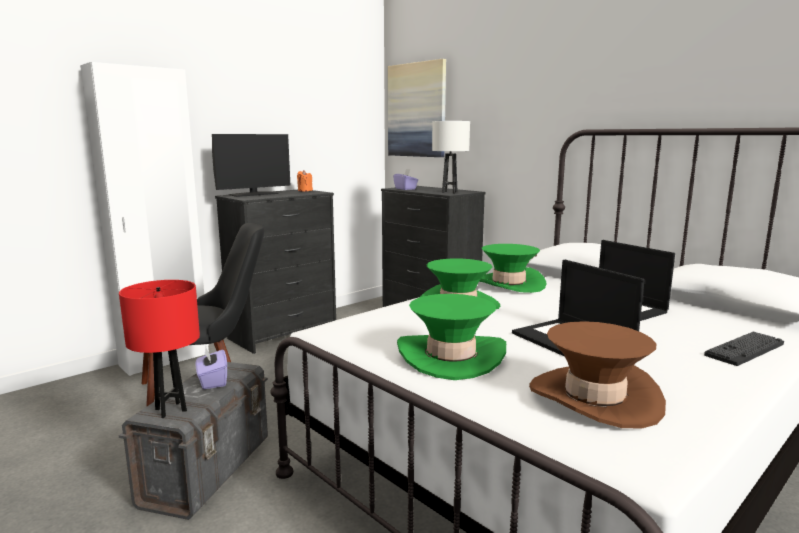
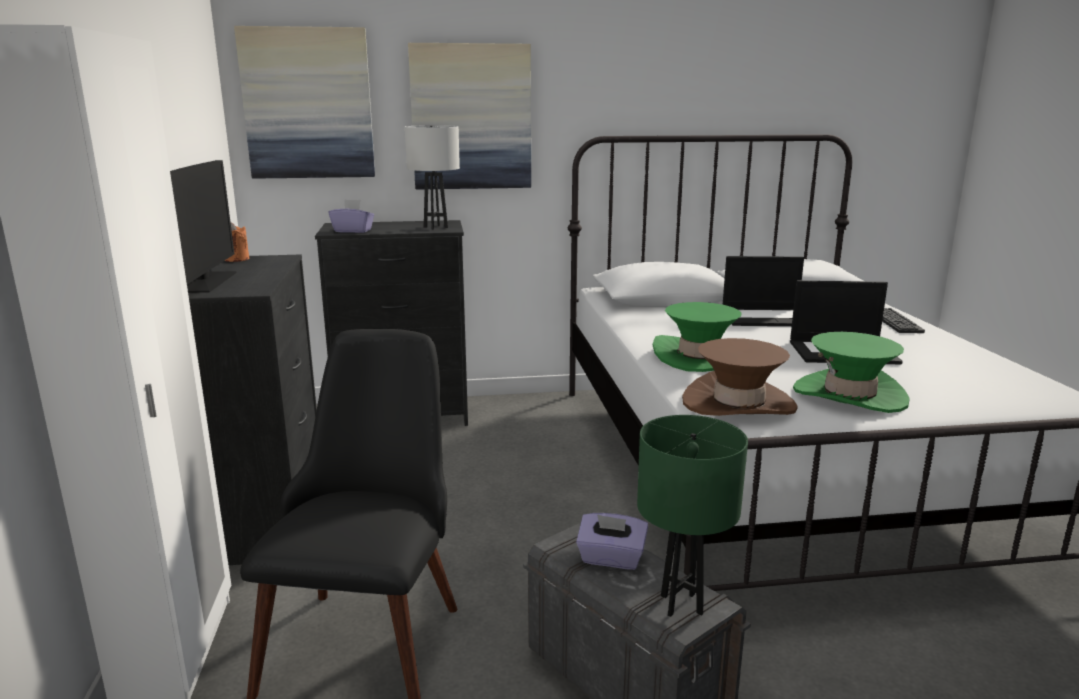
camera: 55 degrees left, 5 degrees up
(171, 410) = (681, 604): red table lamp -> green table lamp
(500, 116) = (471, 117): none -> picture
(508, 284) = (652, 324): green hat -> none
(594, 398) = (965, 380): brown hat -> brown hat (738, 403)

